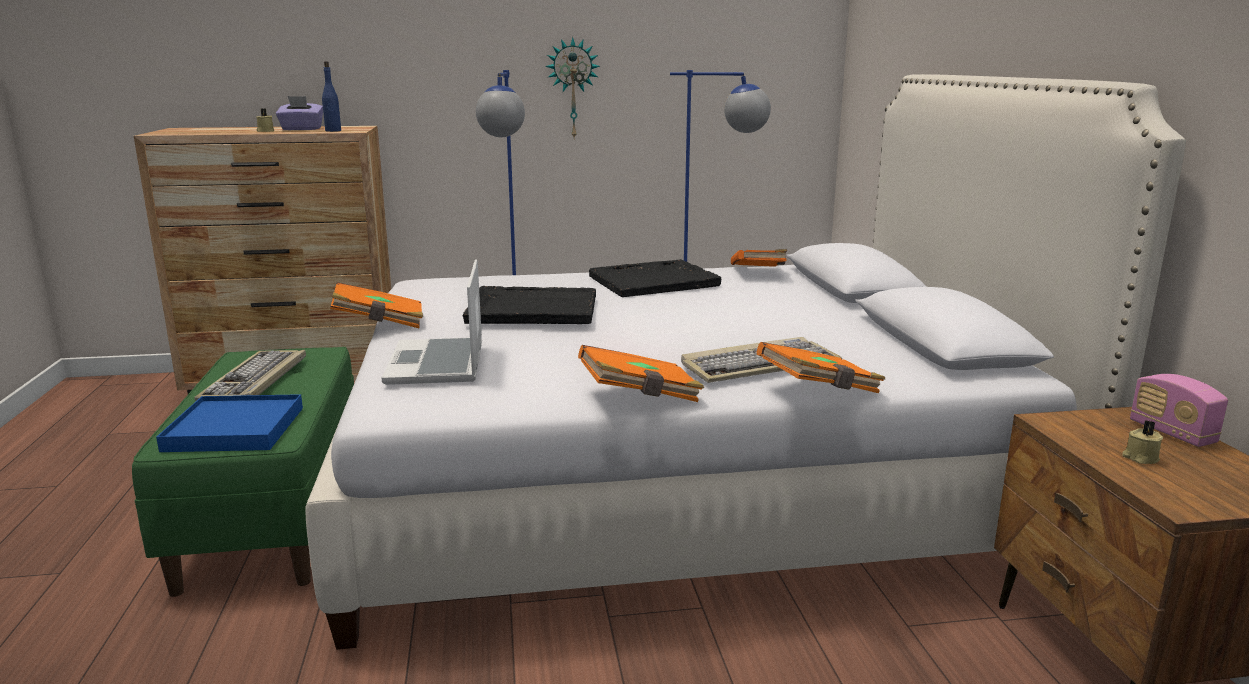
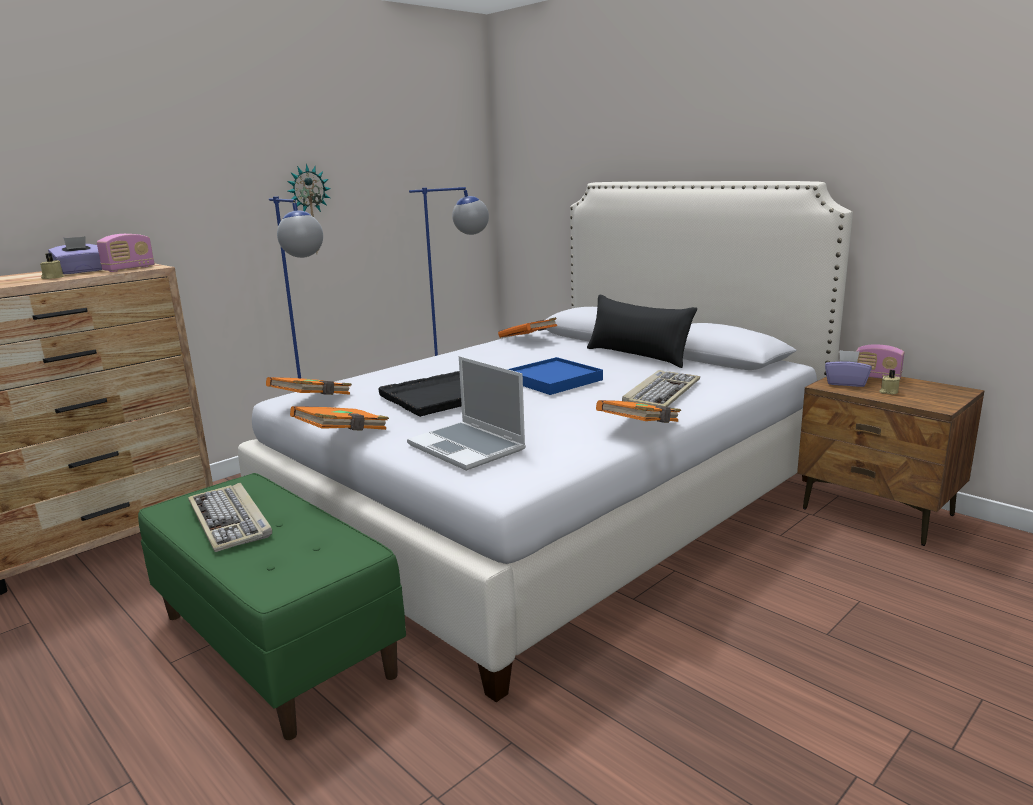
camera: 35 degrees left, 0 degrees up
(235, 429) = (303, 558): blue tray -> blue tray (553, 380)
(333, 131) = (129, 269): blue bottle -> radio
(655, 281) = (475, 358): black tray -> none
(819, 390) = (720, 397): orange book -> orange book (313, 400)
(839, 317) = (637, 356): none -> black pillow
(1095, 426) = (846, 383): none -> purple tissue box

